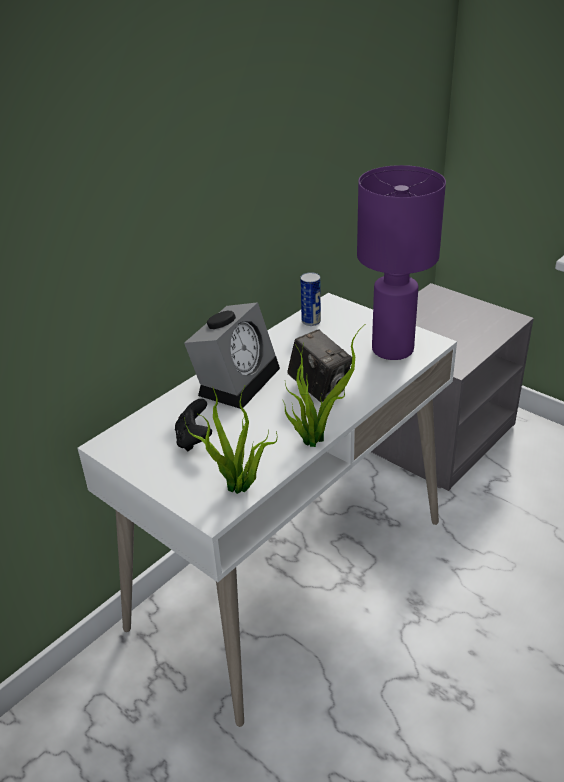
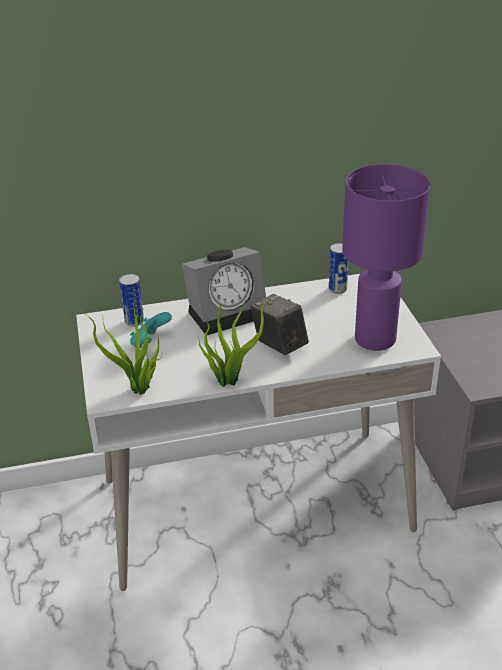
camera: 35 degrees right, 0 degrees up
(152, 427) = (134, 321): none -> can
(194, 439) = (150, 343): black game controller -> turquoise game controller
(319, 388) = (279, 345): camera -> camera turned 150 degrees clockwise

